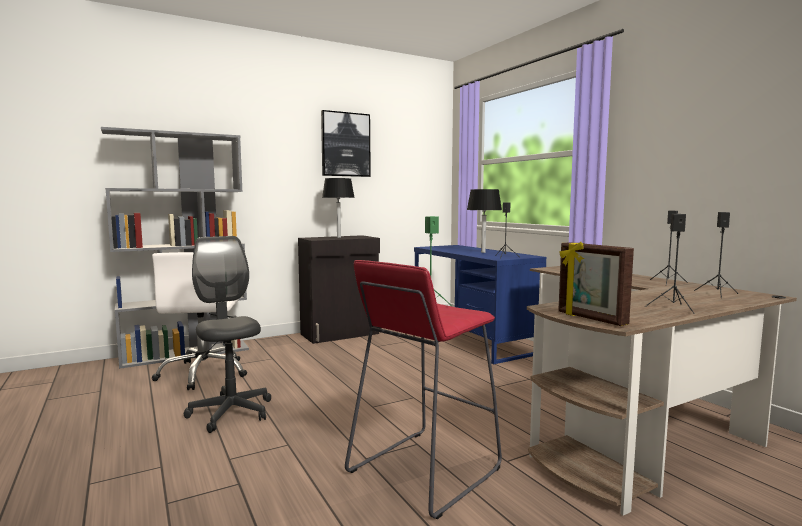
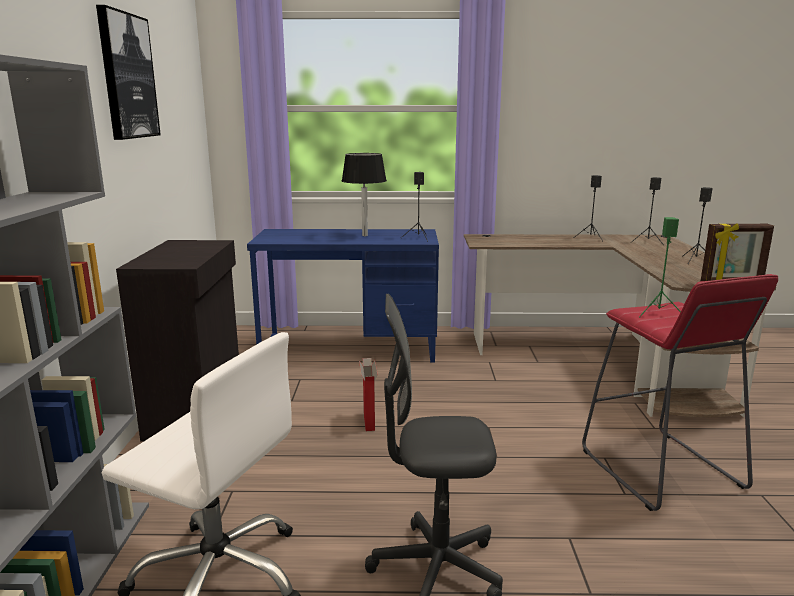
camera: 60 degrees left, 10 degrees up
(339, 237) = (179, 252): black table lamp -> none
(376, 366) = (369, 421): none -> cardboard box

